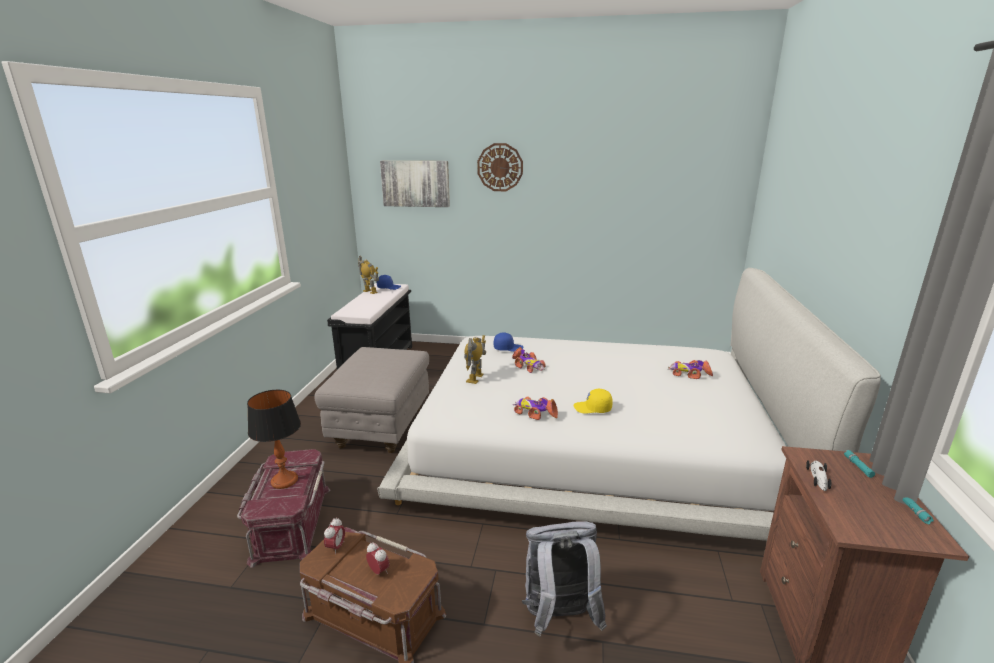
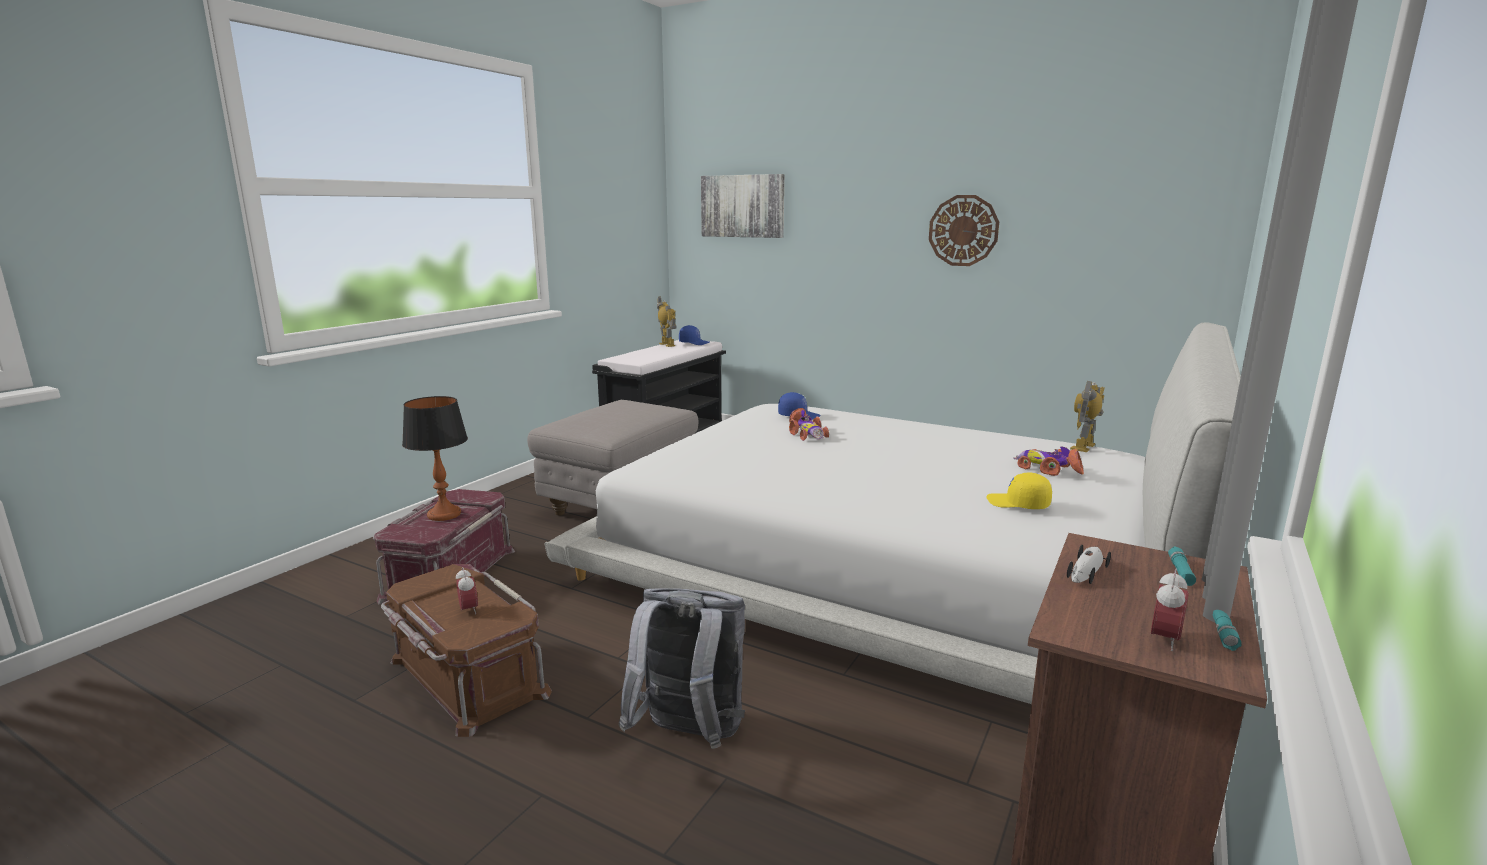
camera: 20 degrees right, 5 degrees down
(336, 547) = (441, 578): alarm clock -> alarm clock (1164, 640)
(475, 378) = (724, 438): toy robot -> toy robot (1084, 447)
(500, 167) = (851, 181): wall clock -> wall clock (963, 230)
(535, 412) = (767, 477): toy car -> none
(592, 408) = (852, 484): yellow cap -> yellow cap (1018, 504)

